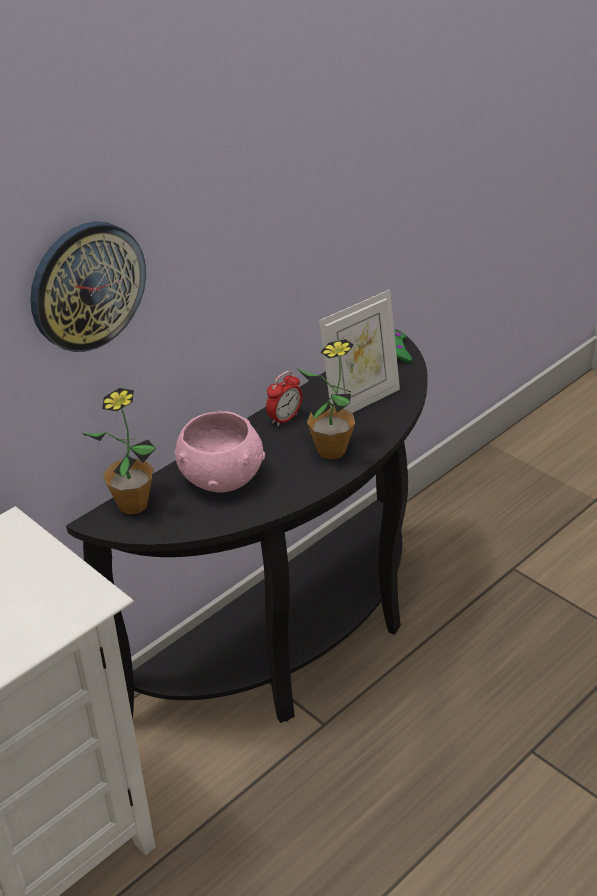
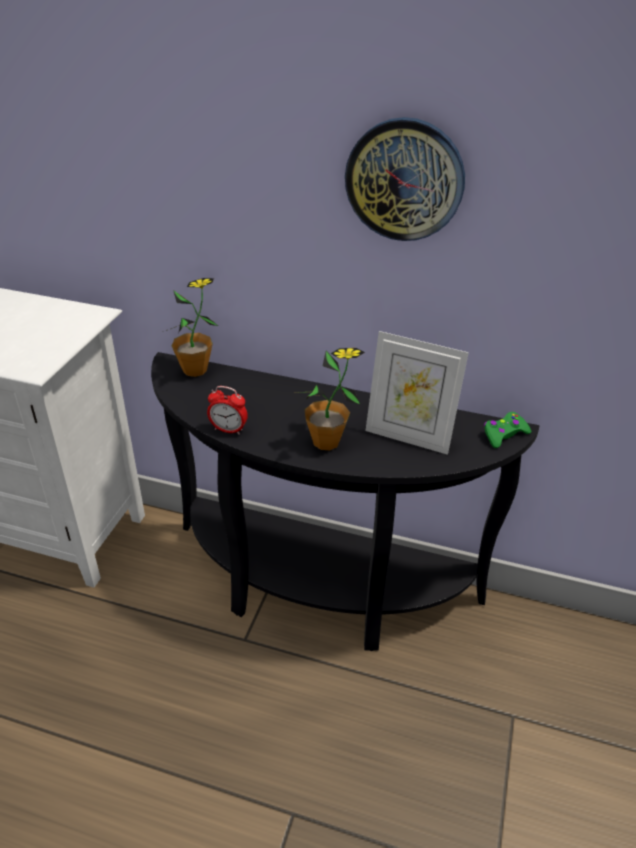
camera: 60 degrees right, 0 degrees up
(87, 286) = (200, 178): wall clock -> wall clock (404, 180)
(221, 476) = (252, 397): pink bowl -> none
(285, 418) = (349, 404): alarm clock -> alarm clock (228, 430)

